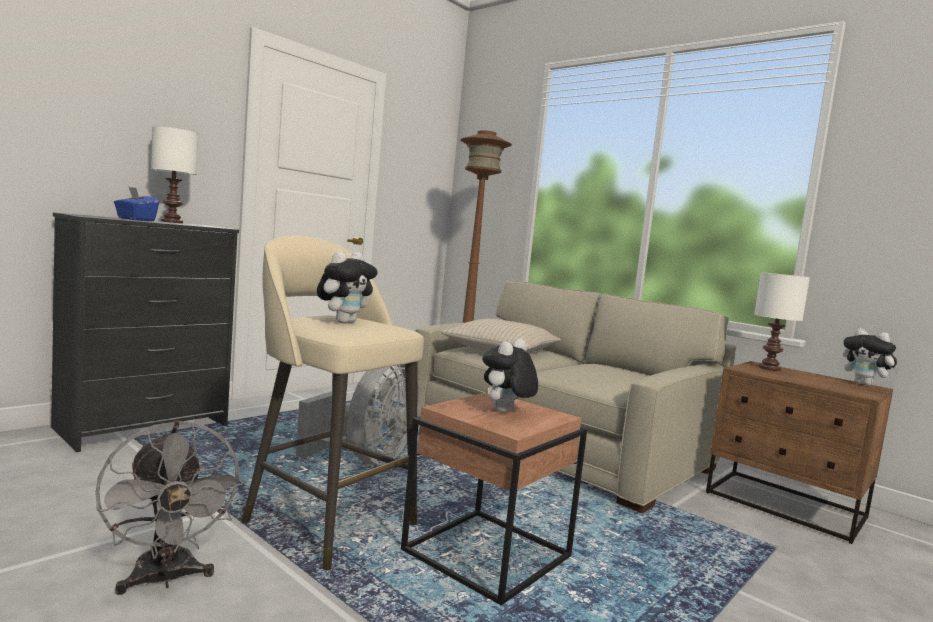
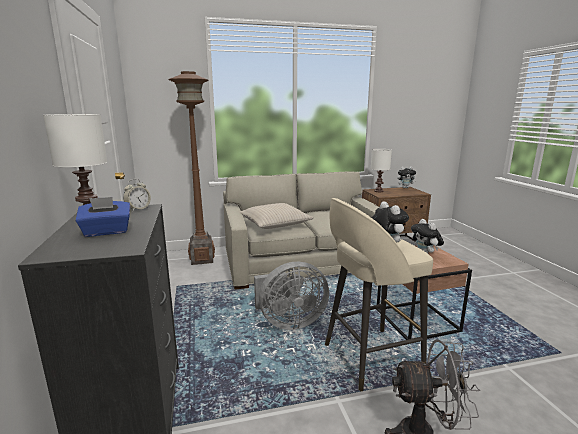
camera: 55 degrees left, 10 degrees up
(212, 226) = (138, 209): none -> alarm clock
(367, 460) = (289, 322): grey fan -> grey fan turned 105 degrees clockwise

